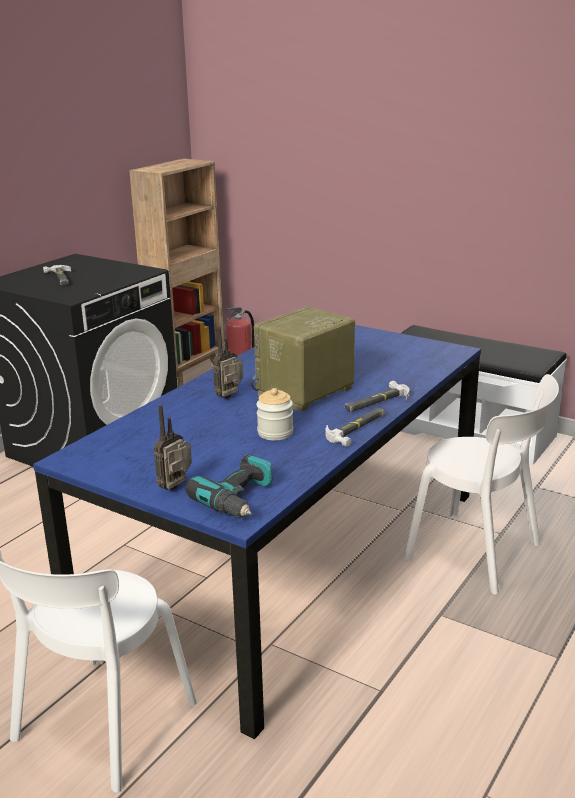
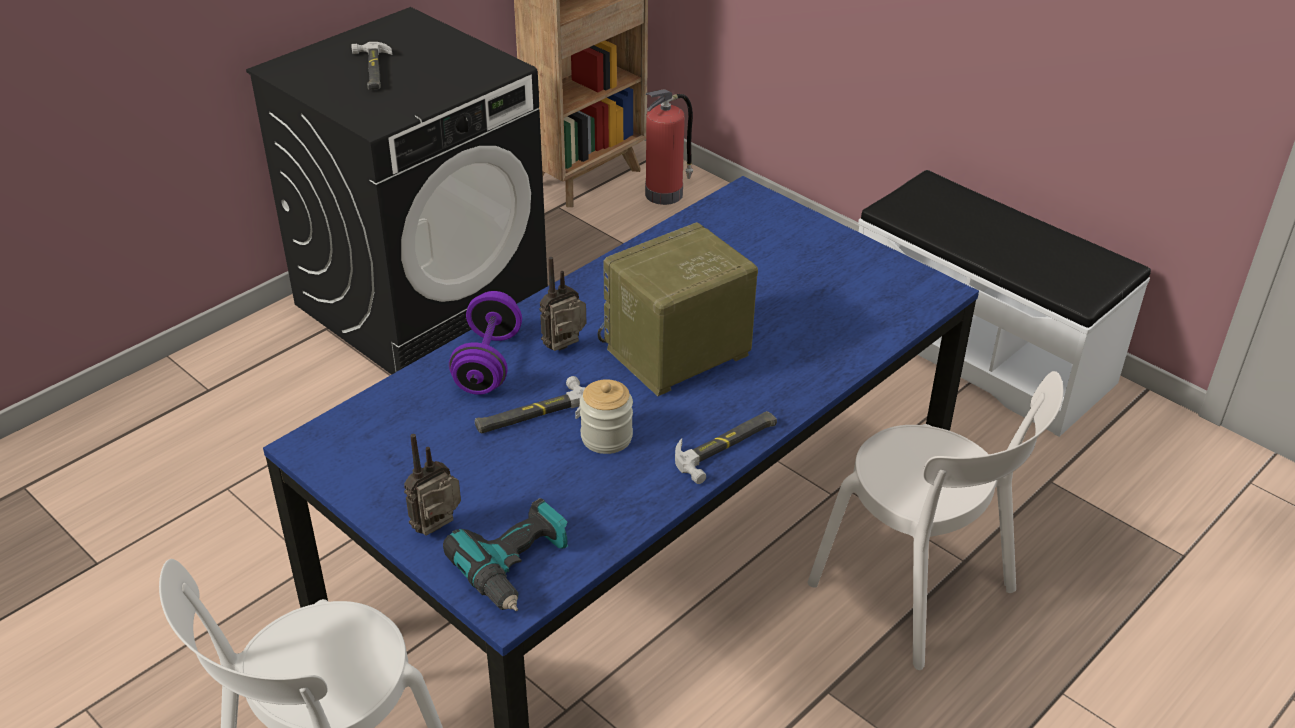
camera: 10 degrees right, 15 degrees up
(180, 409) = (488, 363): none -> purple dumbbell
(376, 401) = (775, 391): hammer -> hammer (532, 414)

